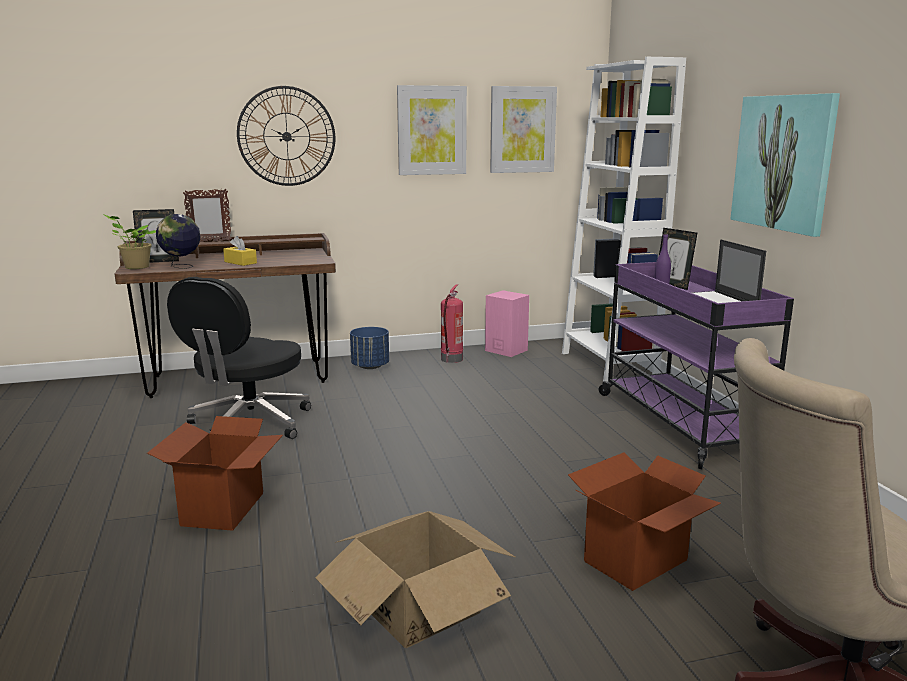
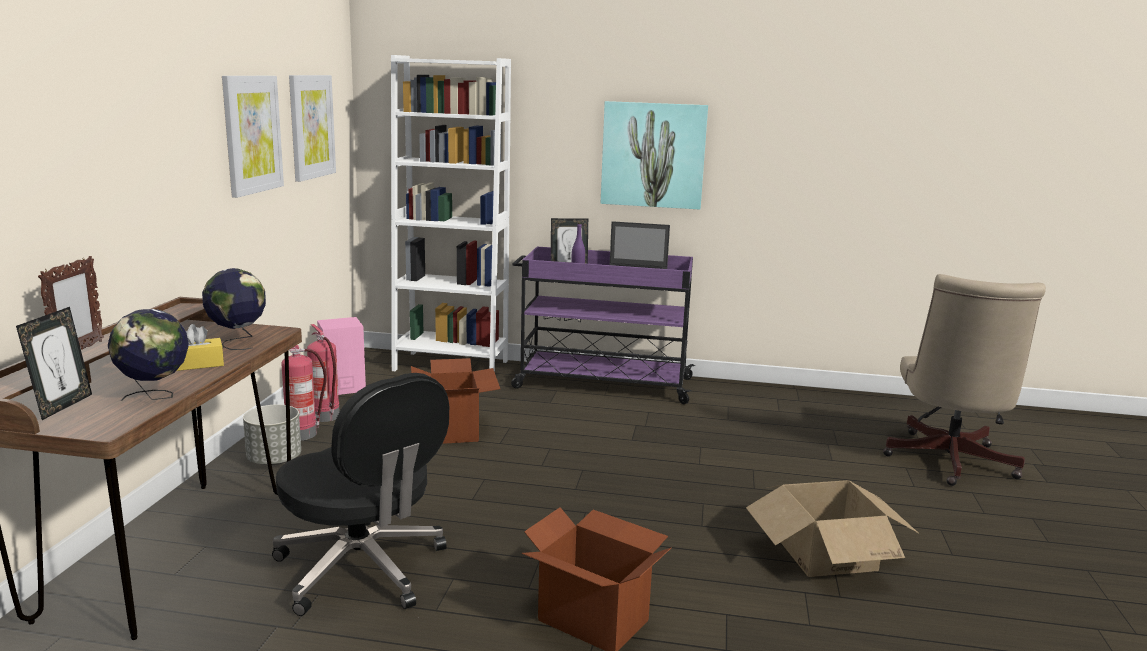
camera: 65 degrees left, 0 degrees up
(135, 267) = (81, 424): potted plant -> none
(286, 136) = (127, 158): wall clock -> none
(288, 260) = (238, 342): none -> globe
(370, 366) = (275, 460): blue planter -> grey planter
(416, 362) = (303, 434): none -> fire extinguisher
(637, 561) = (799, 463): cardboard box -> cardboard box (455, 430)

